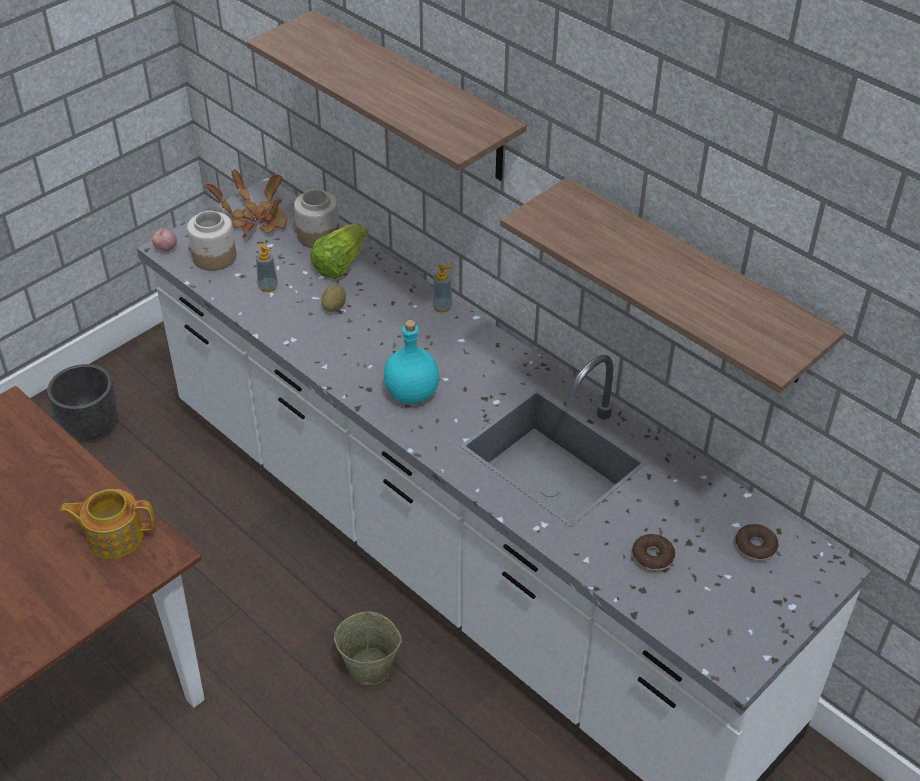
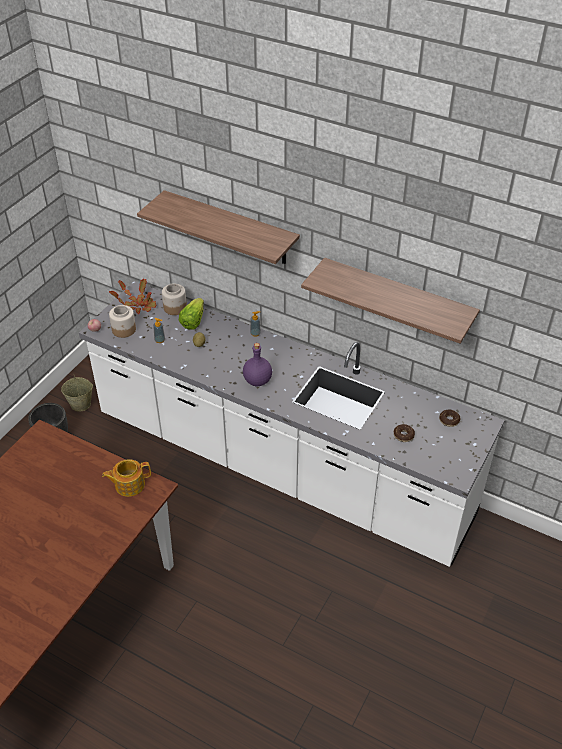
camera: 15 degrees left, 0 degrees up
(370, 667) = (254, 529): beige bucket -> beige bucket (81, 404)
(412, 394) = (257, 381): turquoise bottle -> purple bottle

